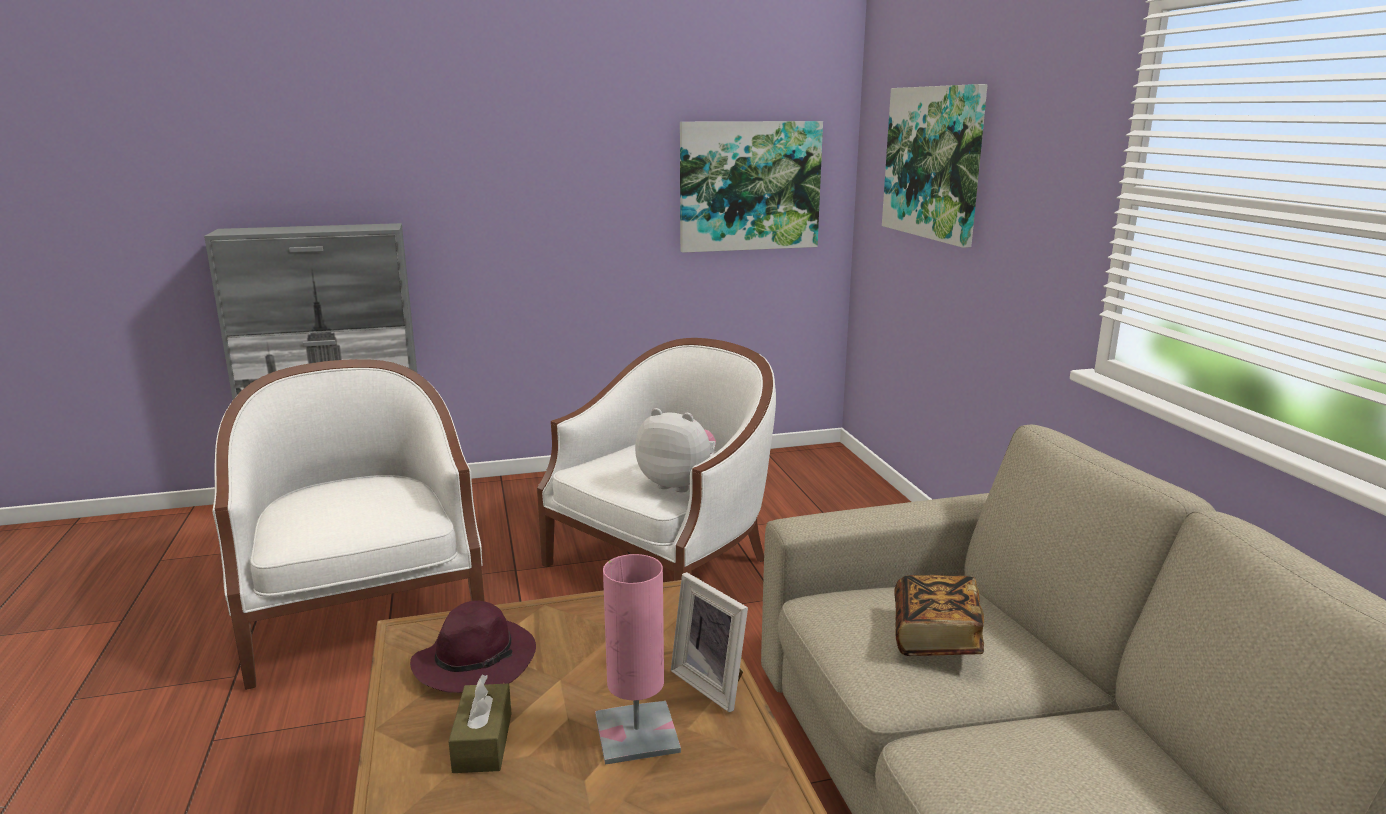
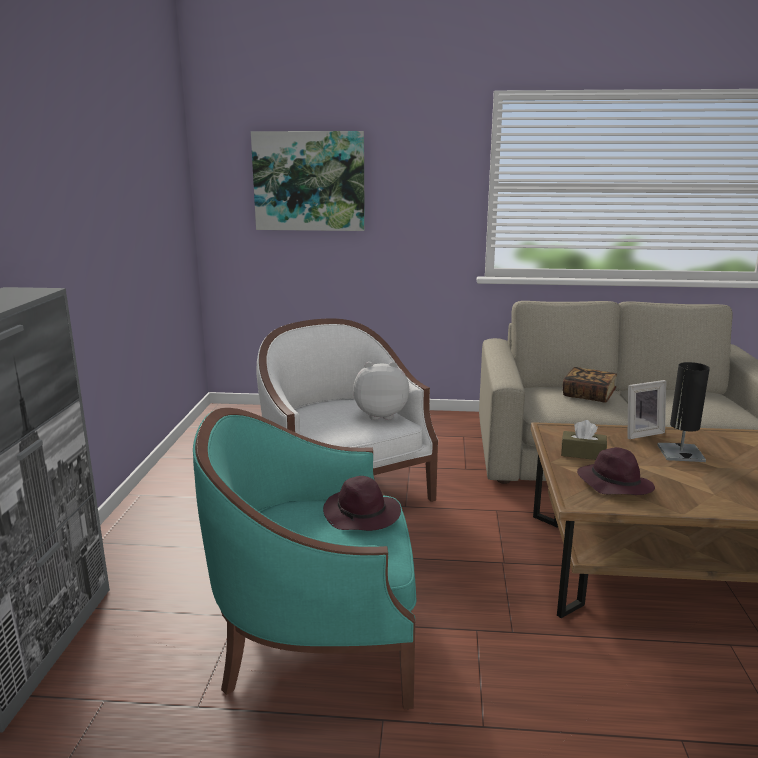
camera: 70 degrees left, 0 degrees up
(365, 614) = (317, 636): white armchair -> turquoise armchair
(383, 517) = (362, 515): none -> purple hat
(483, 742) = (692, 487): brown tissue box -> brown tissue box (583, 454)
(637, 733) = (680, 453): pink table lamp -> black table lamp
(678, 484) = (381, 415): plush toy -> plush toy turned 45 degrees clockwise
(749, 186) = (161, 211): picture -> none

